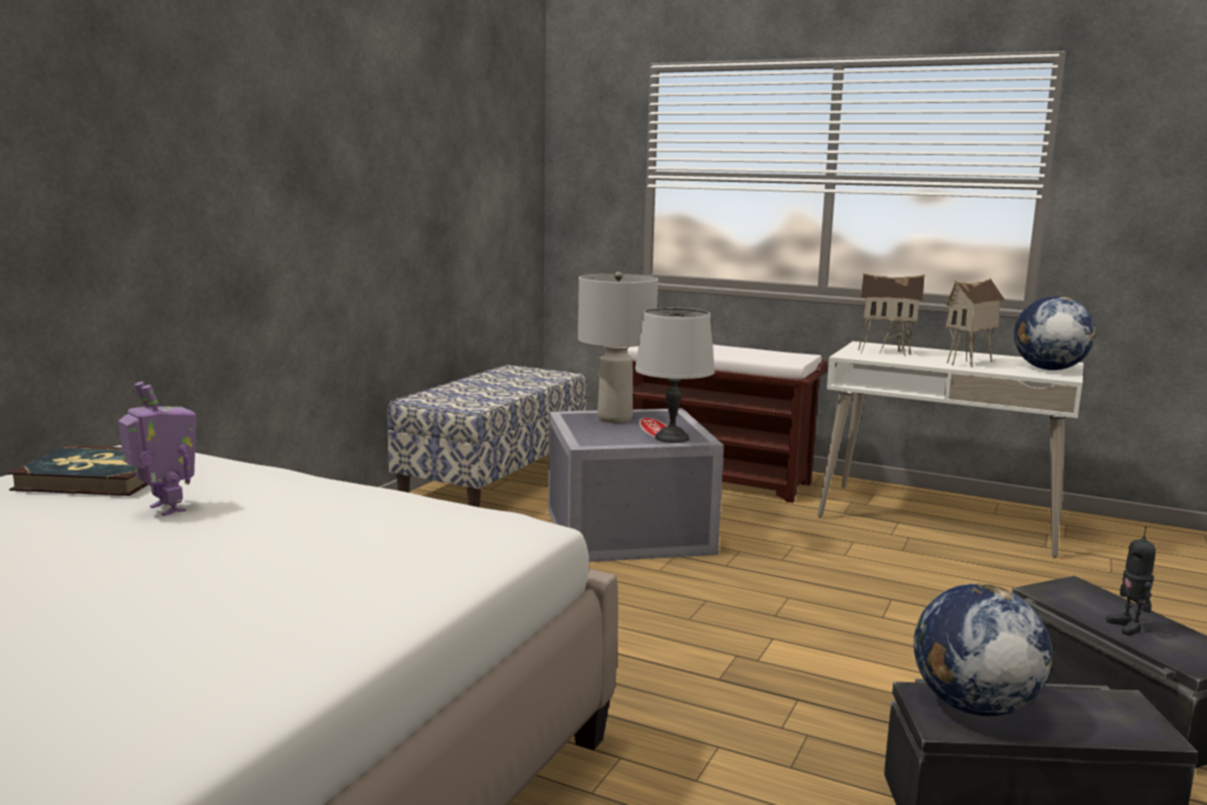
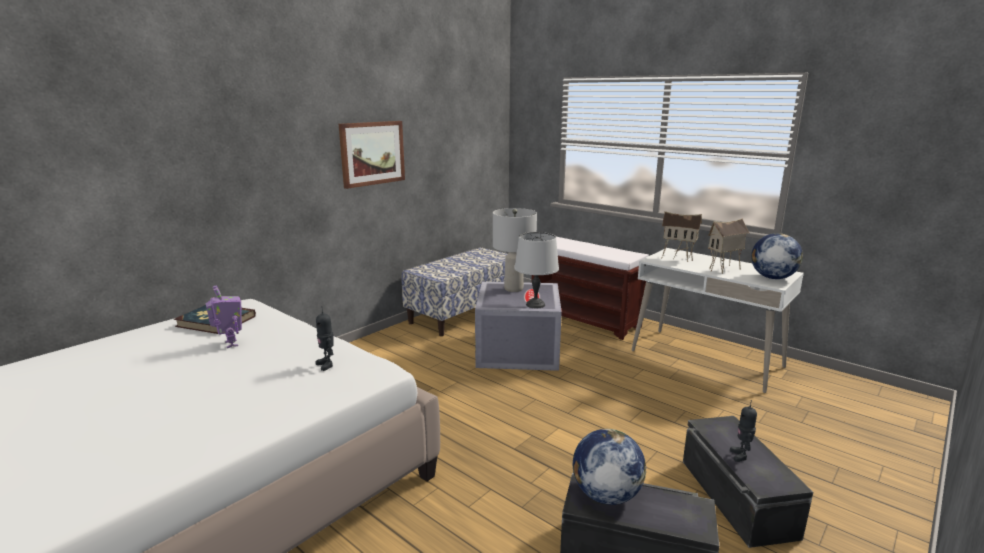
camera: 15 degrees right, 5 degrees up
(342, 172) = (372, 153): none -> picture
(411, 524) = (327, 365): none -> toy robot

